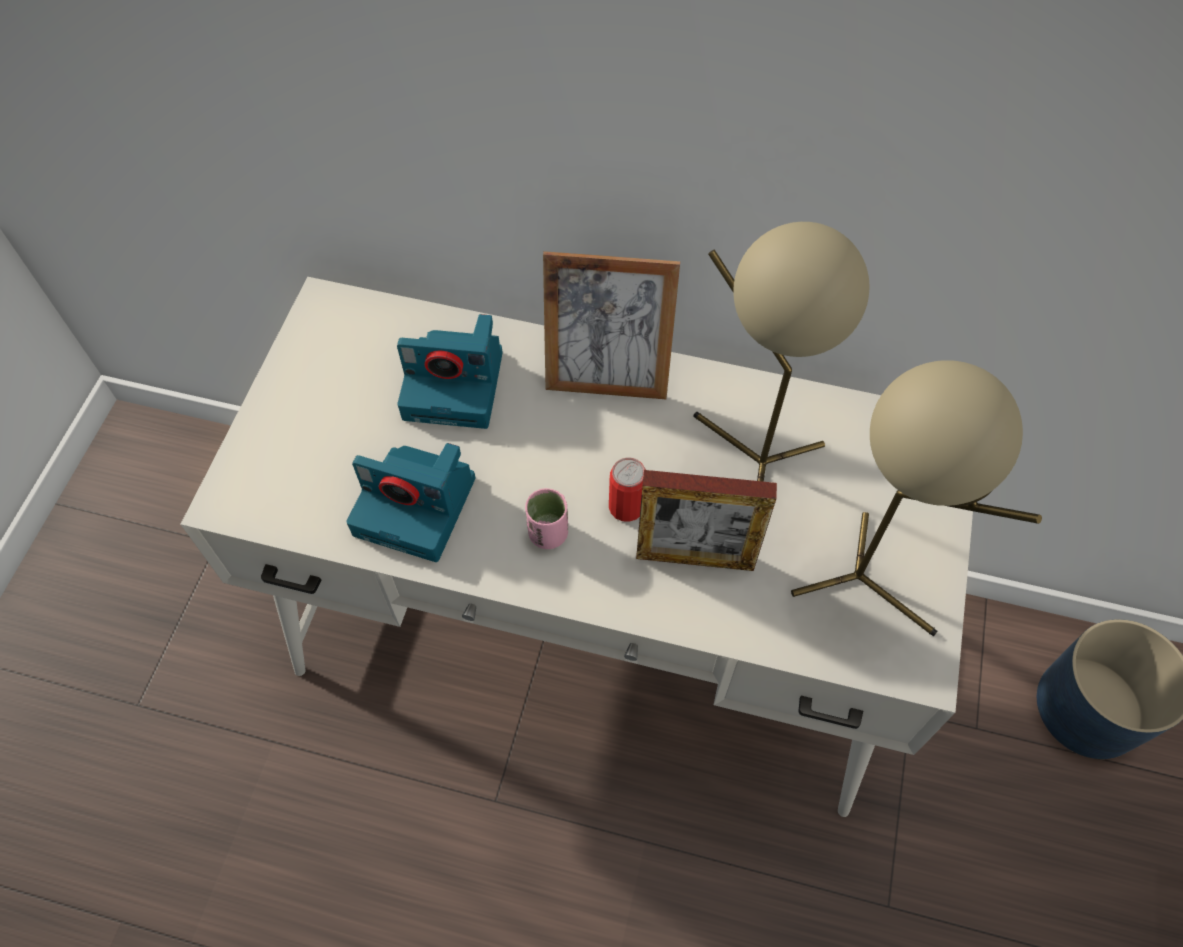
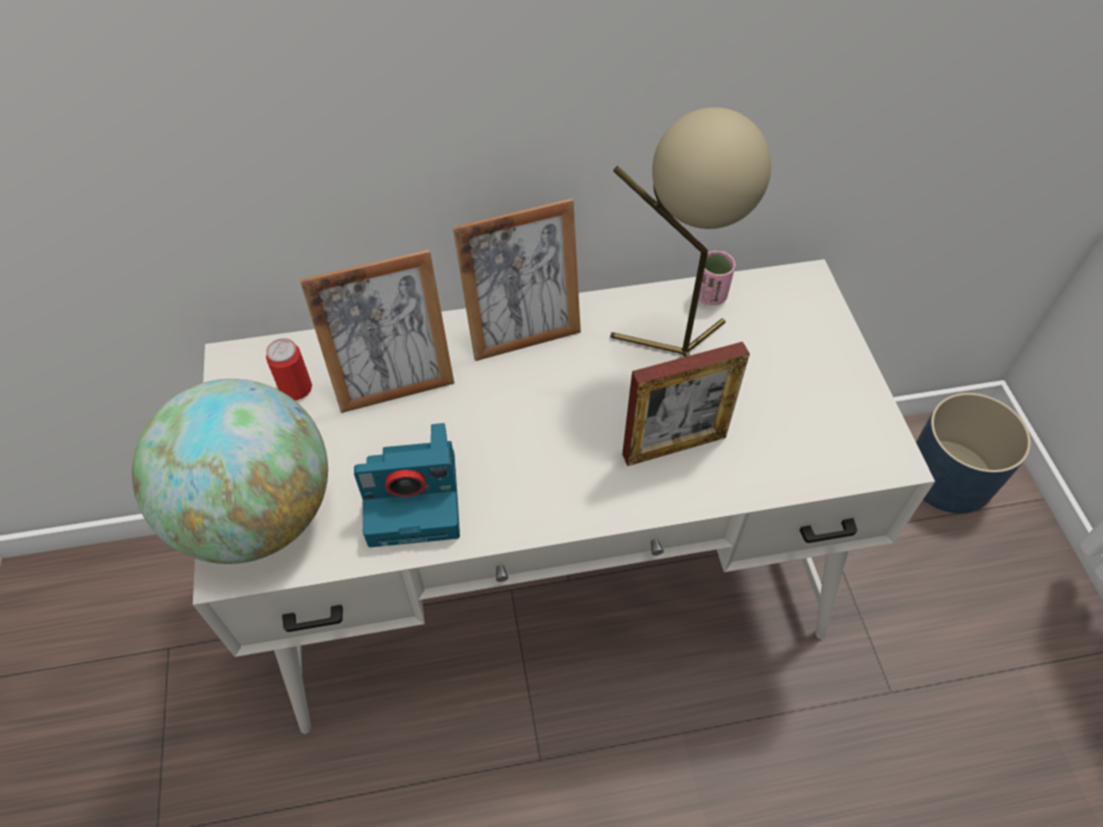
camera: 25 degrees left, 5 degrees down
(272, 464) = (257, 515): none -> globe
(456, 384) = (394, 385): camera -> picture frame
(548, 533) = (543, 475): pink cup -> pink cup (710, 296)
(626, 506) = (596, 428): can -> can (296, 388)
(868, 583) = (816, 412): beige table lamp -> none

